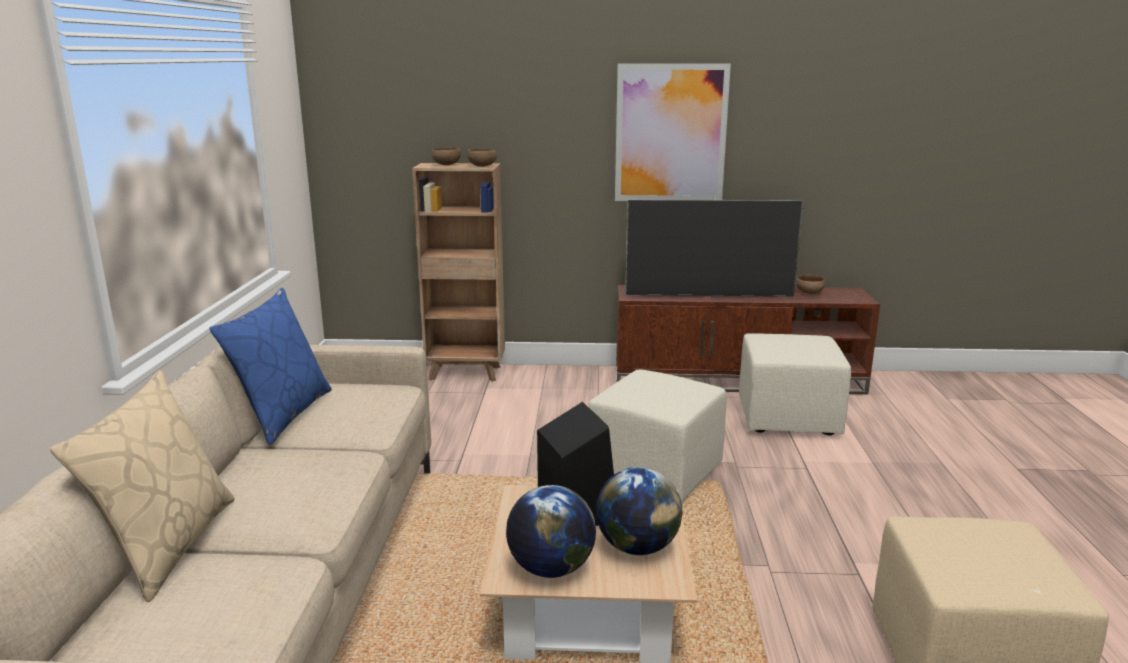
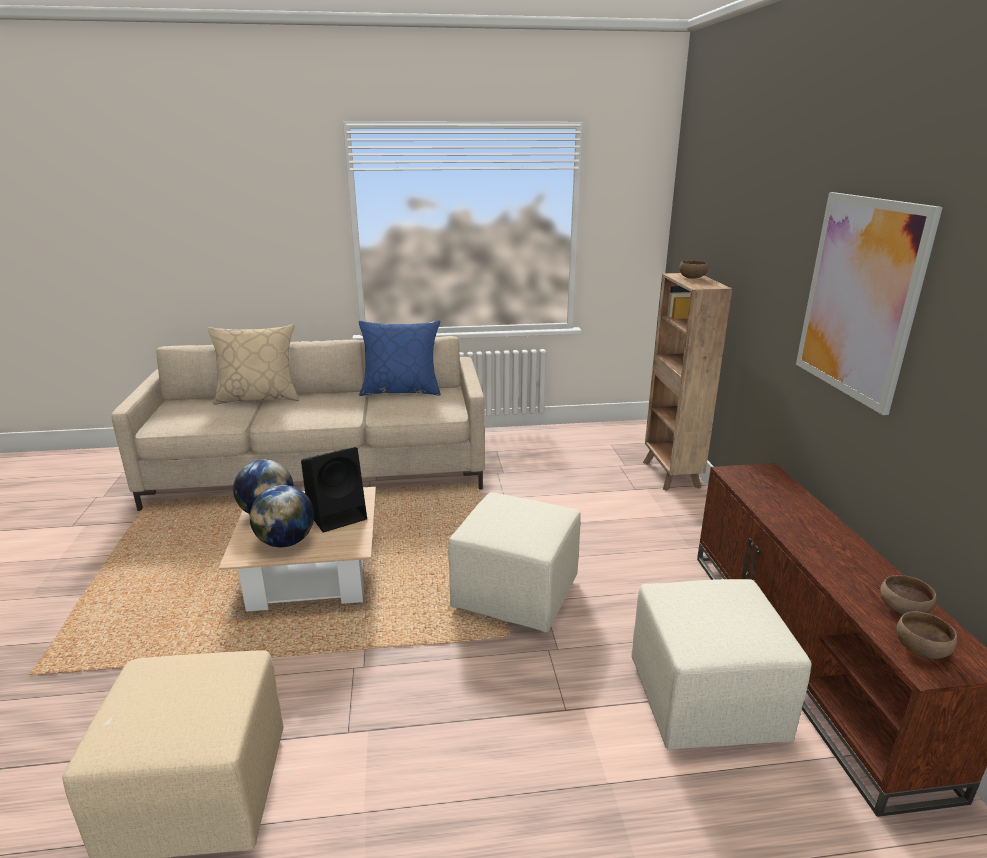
camera: 80 degrees right, 5 degrees up
(481, 166) = (699, 285): brown bowl -> brown bowl (920, 649)
(709, 296) = (787, 520): television -> none

